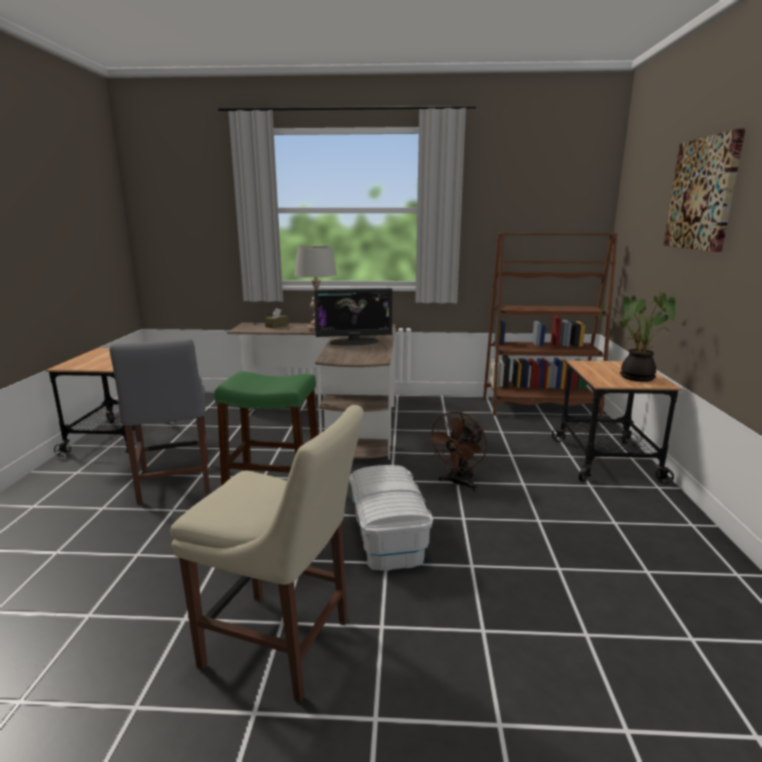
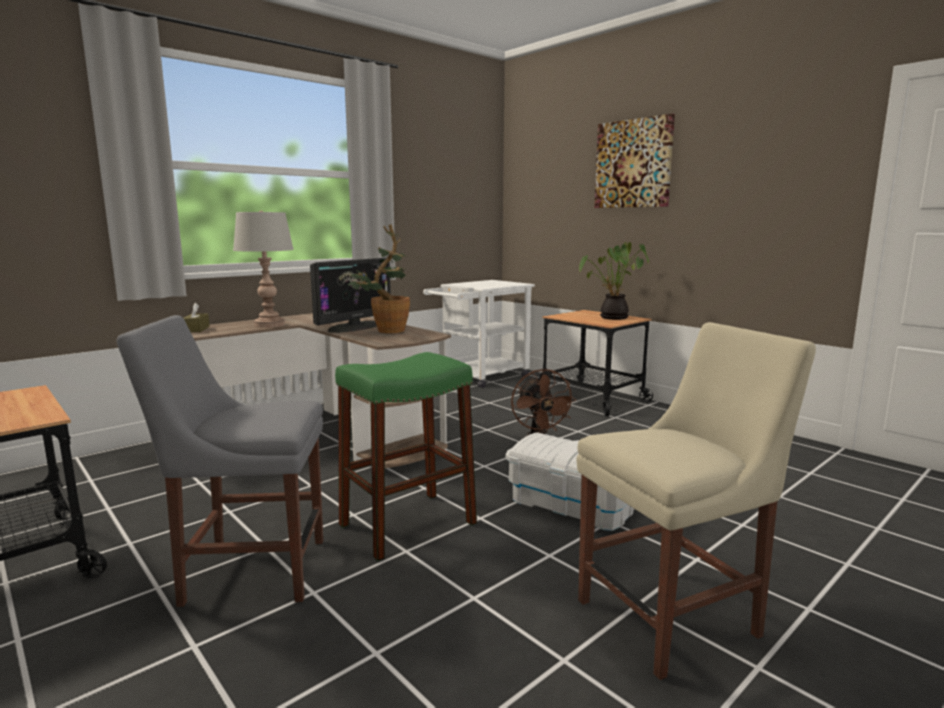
camera: 45 degrees left, 5 degrees down
(174, 484) = (248, 570): grey chair -> grey chair turned 150 degrees clockwise
(359, 350) = (385, 331): none -> potted plant
(540, 407) = (480, 378): brown bookcase -> white cart

